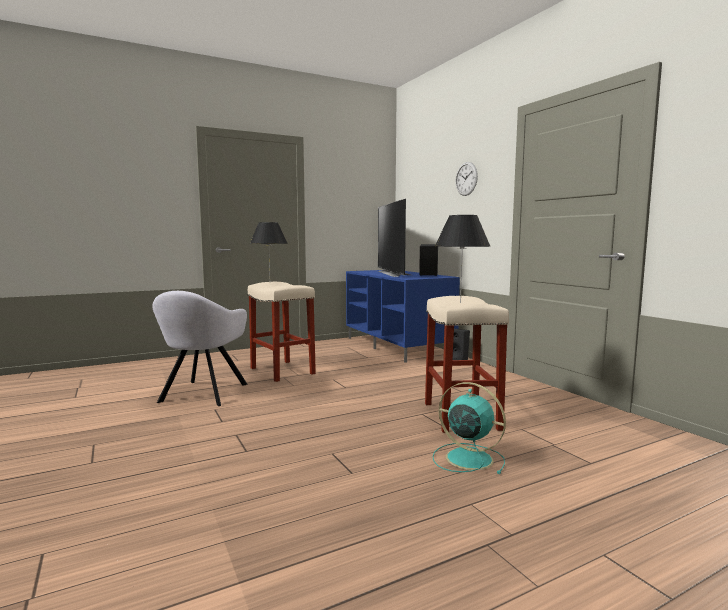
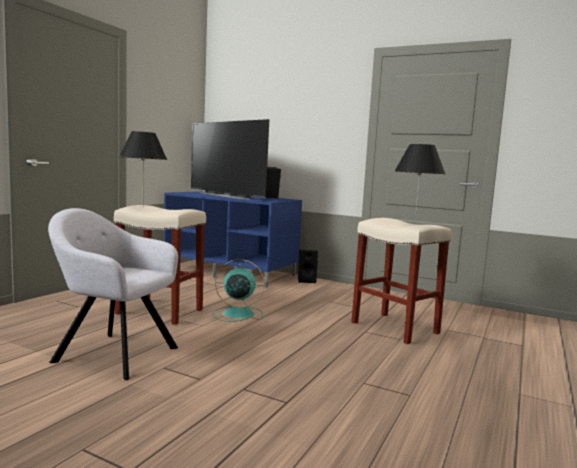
camera: 35 degrees left, 0 degrees up
(202, 394) = (112, 353): grey armchair -> grey armchair turned 135 degrees clockwise
(466, 179) = (309, 105): wall clock -> none
(467, 458) = (457, 360): turquoise fan -> turquoise fan (236, 314)

